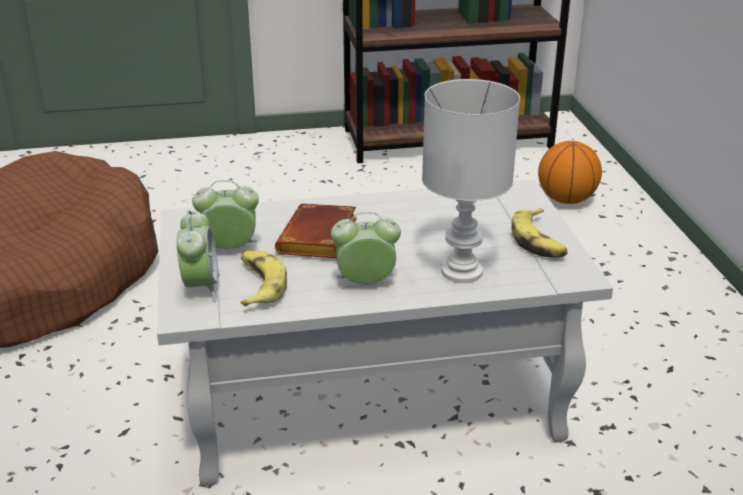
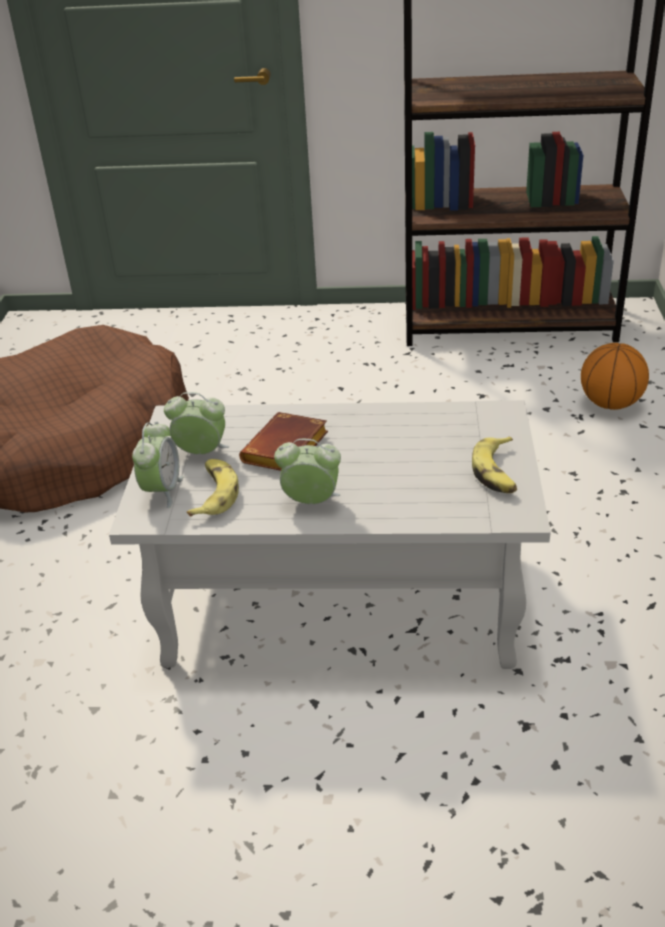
camera: 15 degrees right, 5 degrees up
(463, 272) = (408, 500): white table lamp -> none

